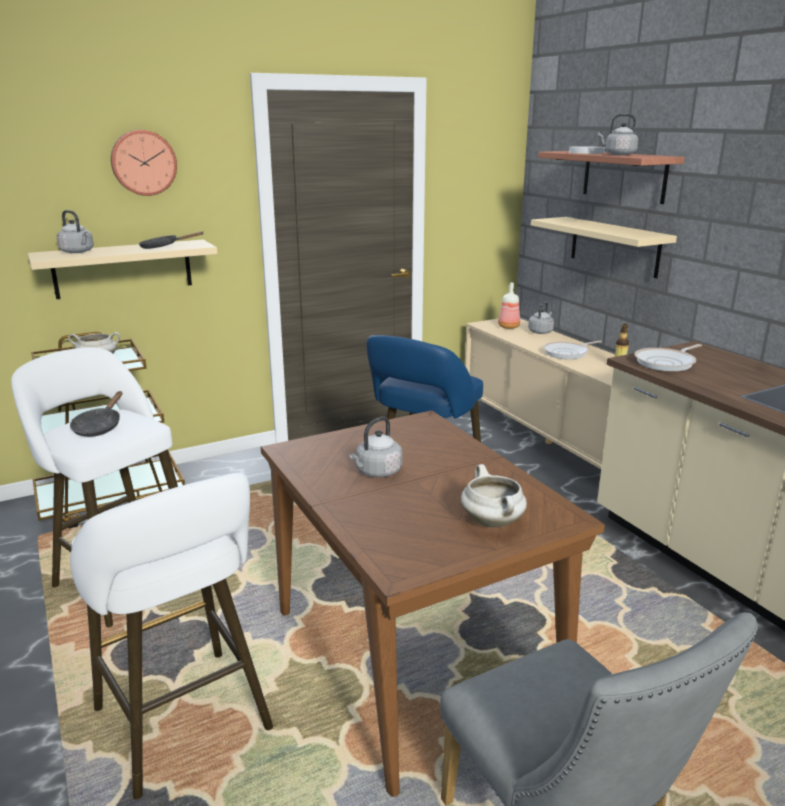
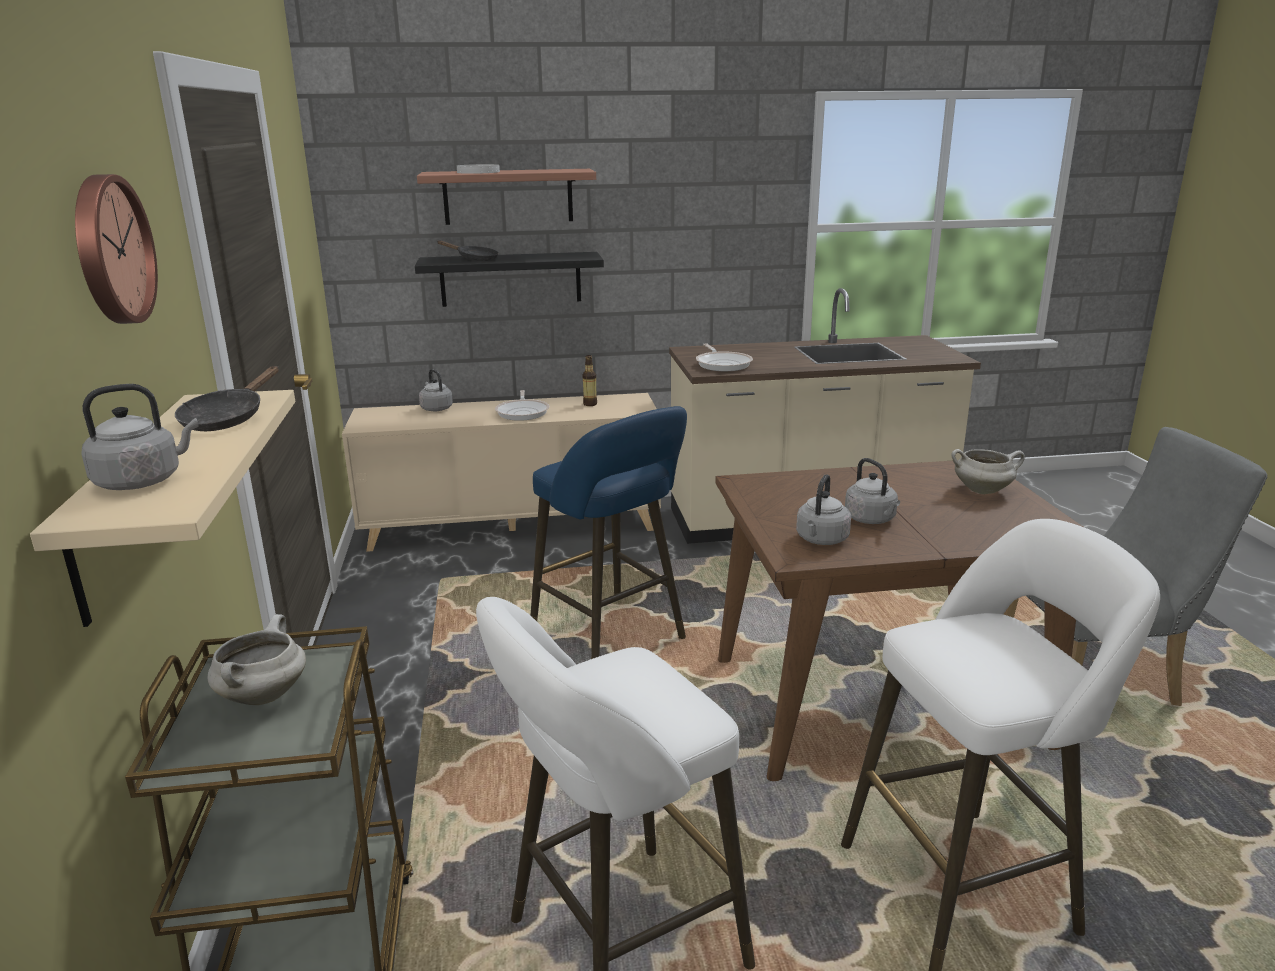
camera: 70 degrees left, 0 degrees up
(99, 426) = (624, 698): black frying pan -> black frying pan (474, 259)
(508, 327) = (394, 418): bottle -> none
(614, 246) = (510, 279): beige shelf -> black shelf
(618, 154) = (533, 171): grey kettle -> grey kettle (821, 540)

